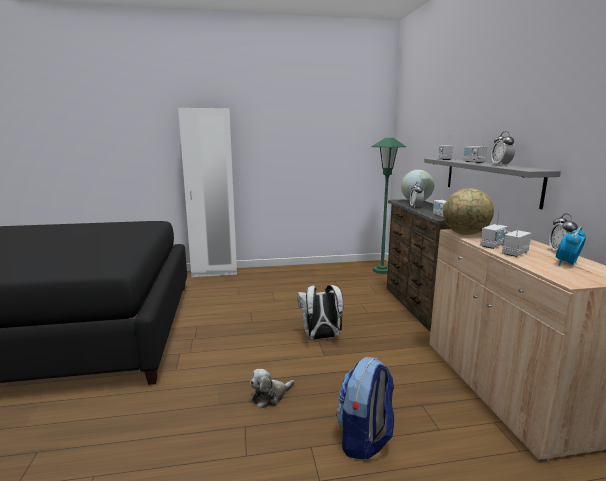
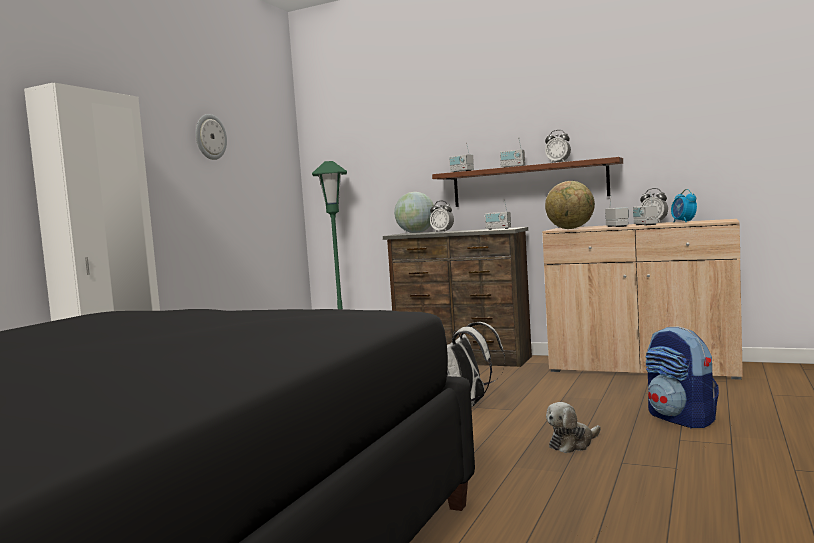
camera: 55 degrees left, 10 degrees down
(270, 396) = (572, 444): plush toy -> plush toy turned 60 degrees clockwise
(304, 122) = (210, 137): none -> wall clock
(489, 179) = (528, 184): grey shelf -> brown shelf

